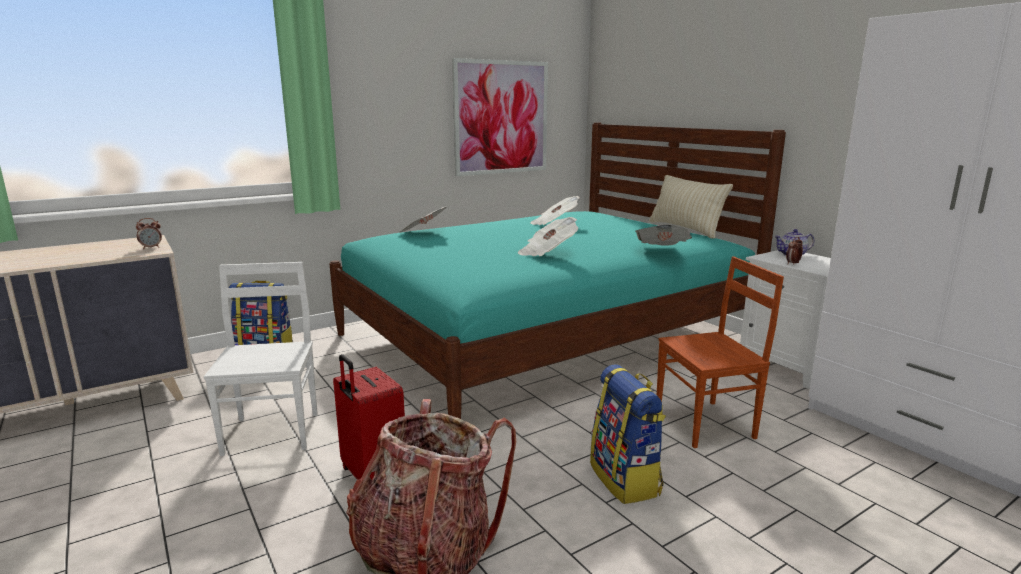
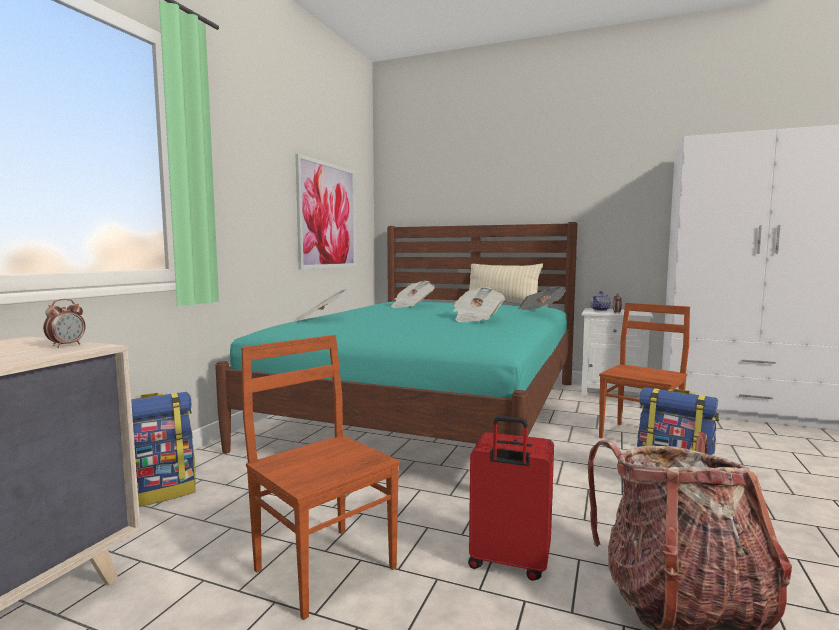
camera: 35 degrees left, 10 degrees down
(273, 432) = (326, 567): white chair -> brown chair

